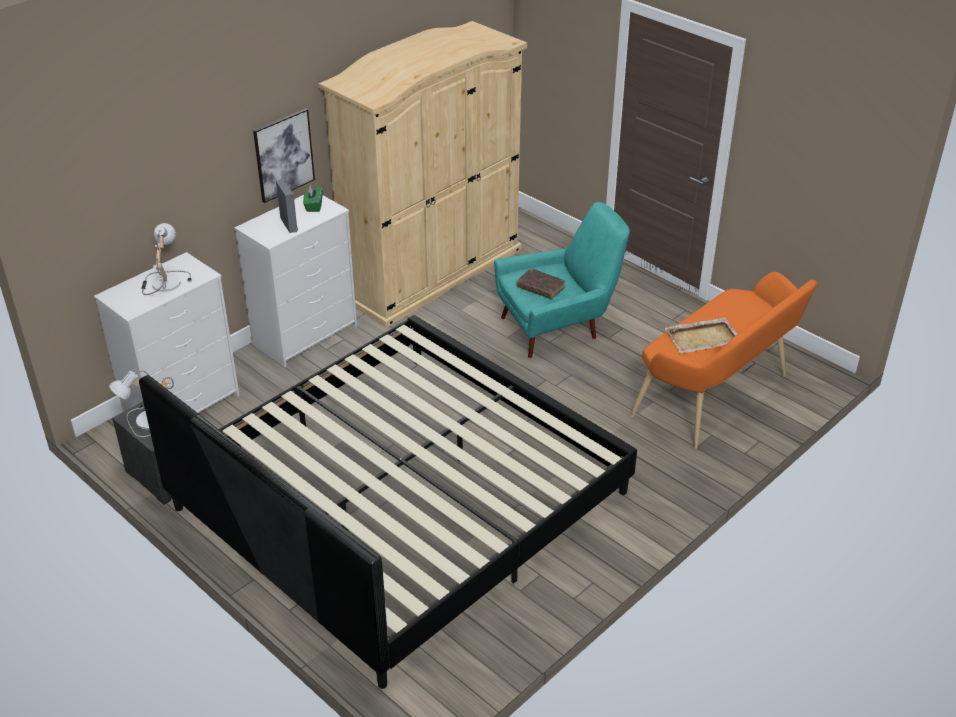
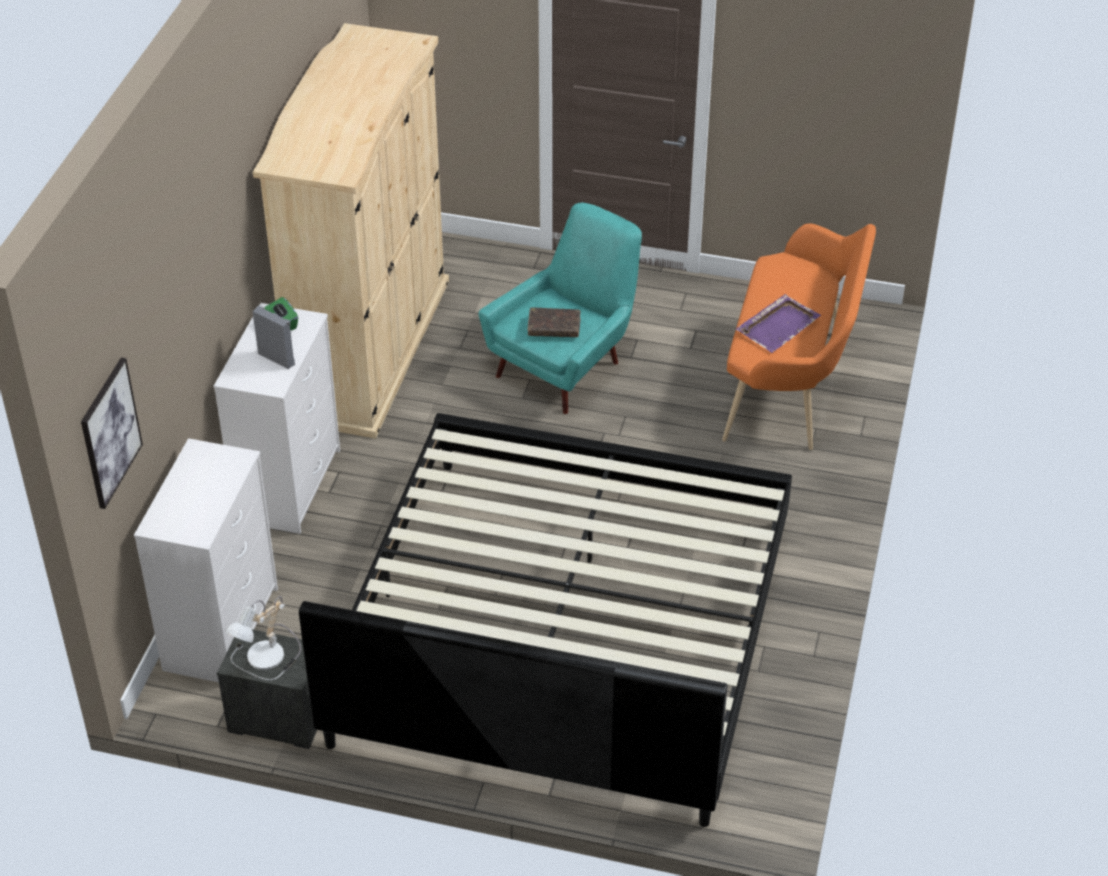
camera: 30 degrees left, 5 degrees up
(163, 282) = (201, 486): table lamp -> none
(283, 155) = (235, 274): picture -> picture (110, 432)
(703, 337) = (778, 325): beige tray -> purple tray

